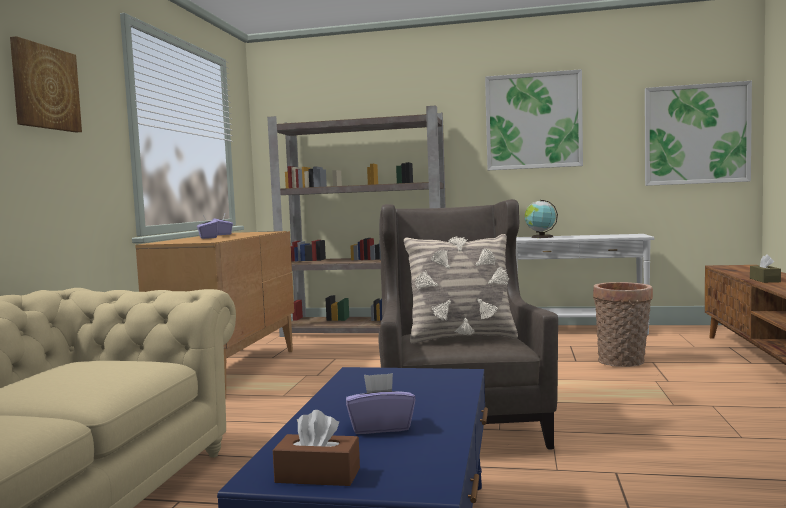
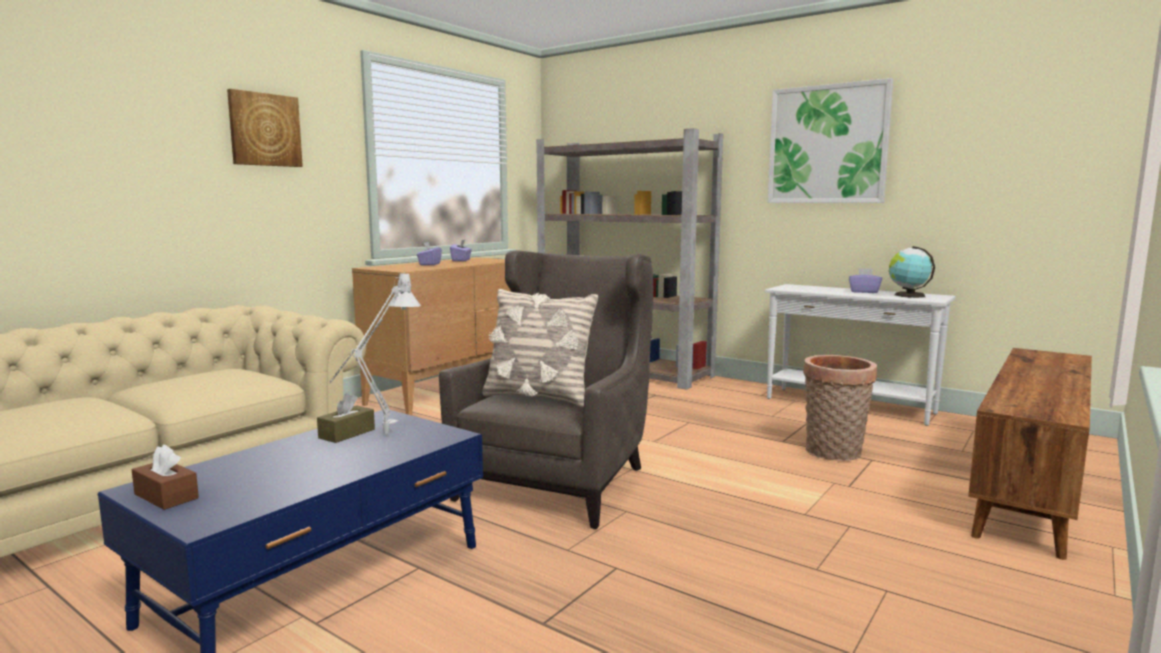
camera: 25 degrees right, 5 degrees up
(380, 427) = (285, 469): purple tissue box -> purple tissue box (864, 292)
(405, 387) = (381, 438): none -> grey table lamp
(540, 237) = (814, 288): globe -> globe (908, 295)
(696, 134) = (1048, 166): picture -> none
(764, 280) = (1022, 381): brown tissue box -> brown tissue box (347, 433)

